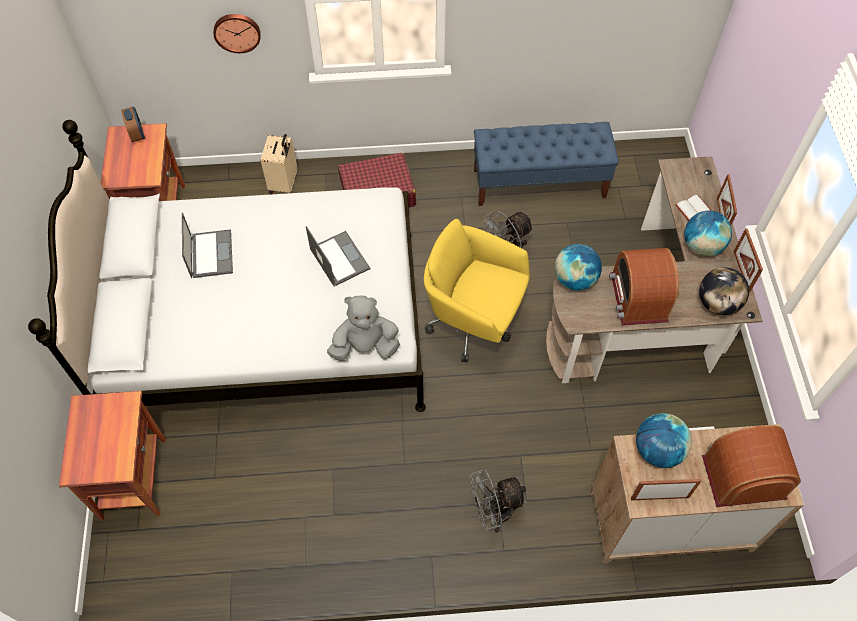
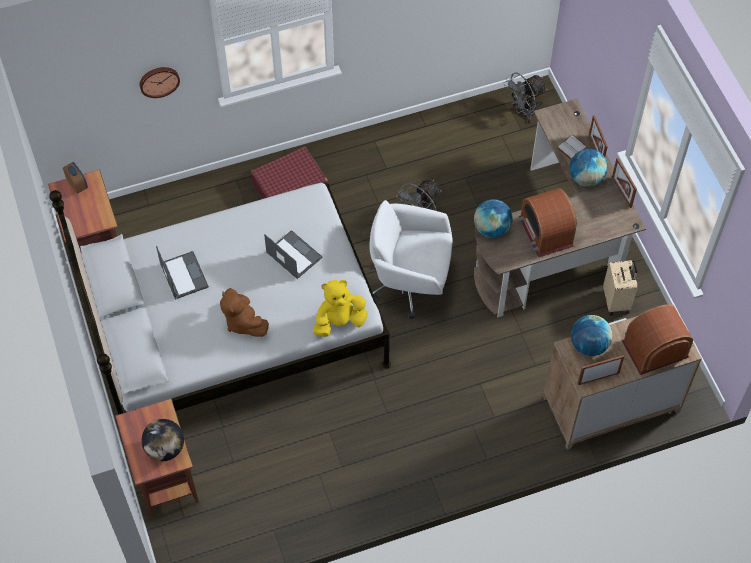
camera: 15 degrees left, 0 degrees up
(256, 321) = (243, 322): none -> brown plush toy
(284, 184) = (202, 198): beige suitcase -> beige suitcase (617, 301)
(365, 347) = (339, 321): grey plush toy -> yellow plush toy
(473, 326) = (410, 286): yellow office chair -> white office chair
(493, 512) = (470, 432): grey fan -> grey fan (523, 112)
(539, 183) = (431, 147): blue bench -> none
(717, 303) = (608, 222): globe -> globe (165, 448)

